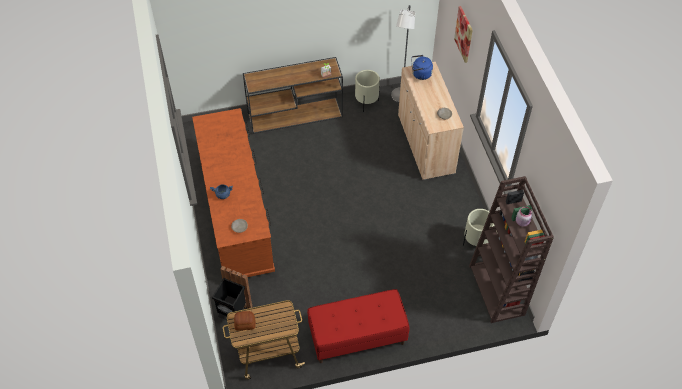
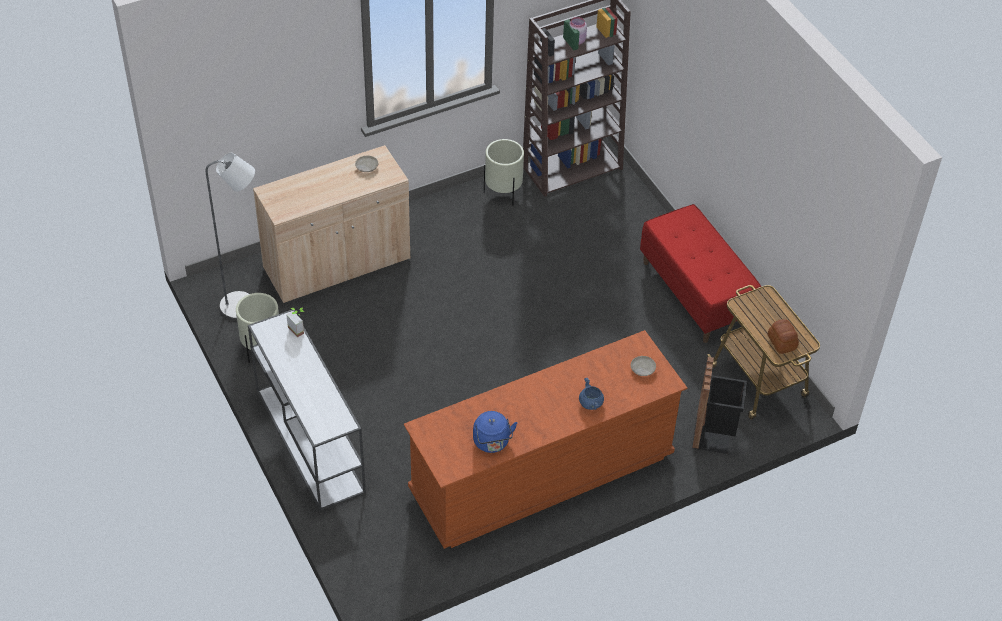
camera: 105 degrees left, 5 degrees down
(296, 115) = (309, 439): brown console table -> white console table
(420, 74) = (286, 202): blue kettle -> blue kettle (492, 443)
(464, 34) = (279, 88): picture -> none

